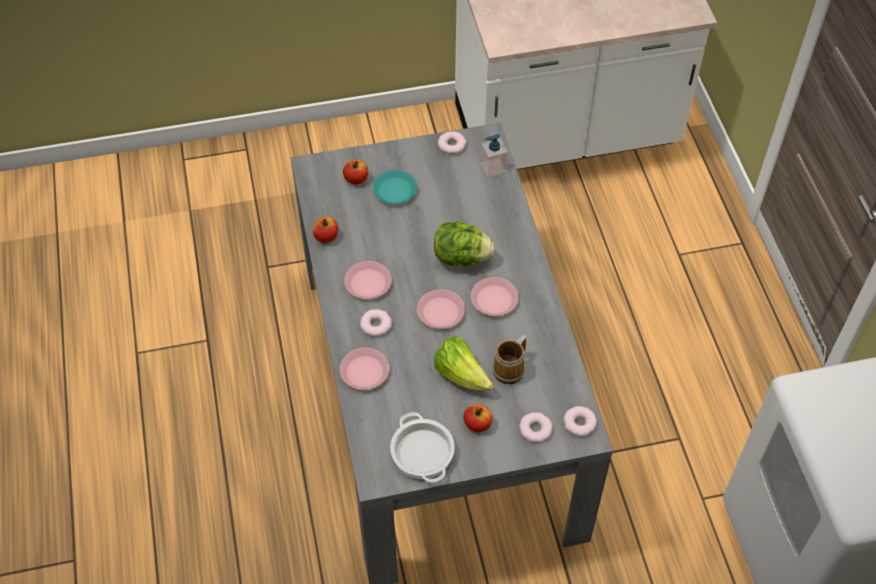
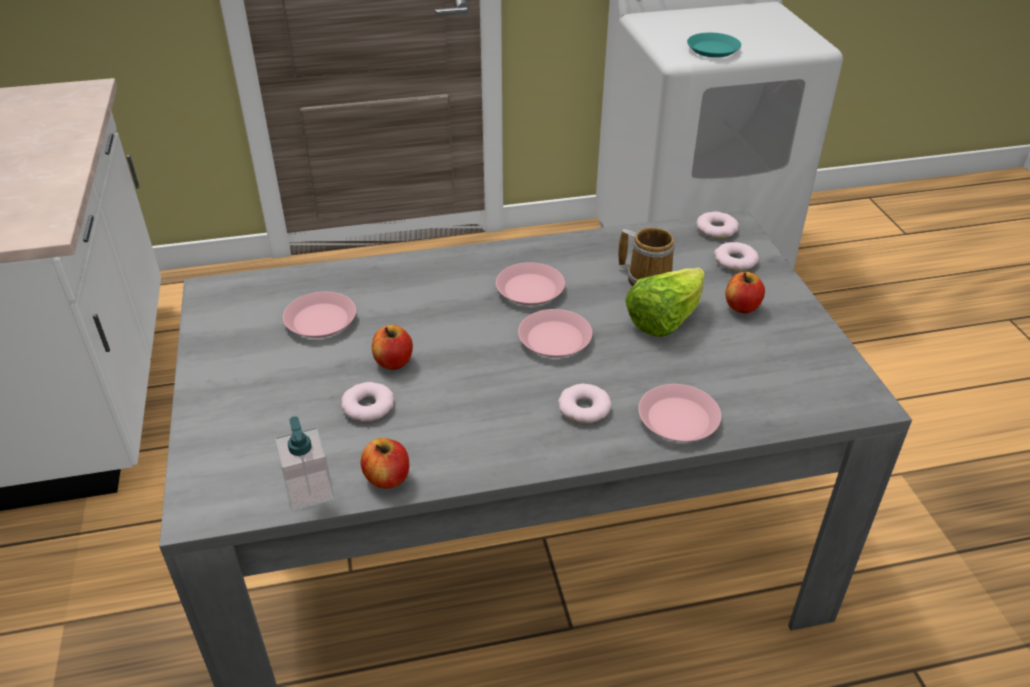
camera: 90 degrees left, 15 degrees down
(356, 179) = (254, 441): apple -> apple (393, 362)
(368, 283) = (498, 419): pink plate -> pink plate (321, 320)
(394, 190) = (295, 391): turquoise plate -> turquoise plate (713, 49)
(423, 453) = (806, 355): cooking pot -> none
(451, 145) = (213, 327): donut -> donut (368, 406)
(461, 257) = (451, 319): lettuce -> none
(493, 167) = (276, 286): soap dispenser -> soap dispenser (309, 490)

